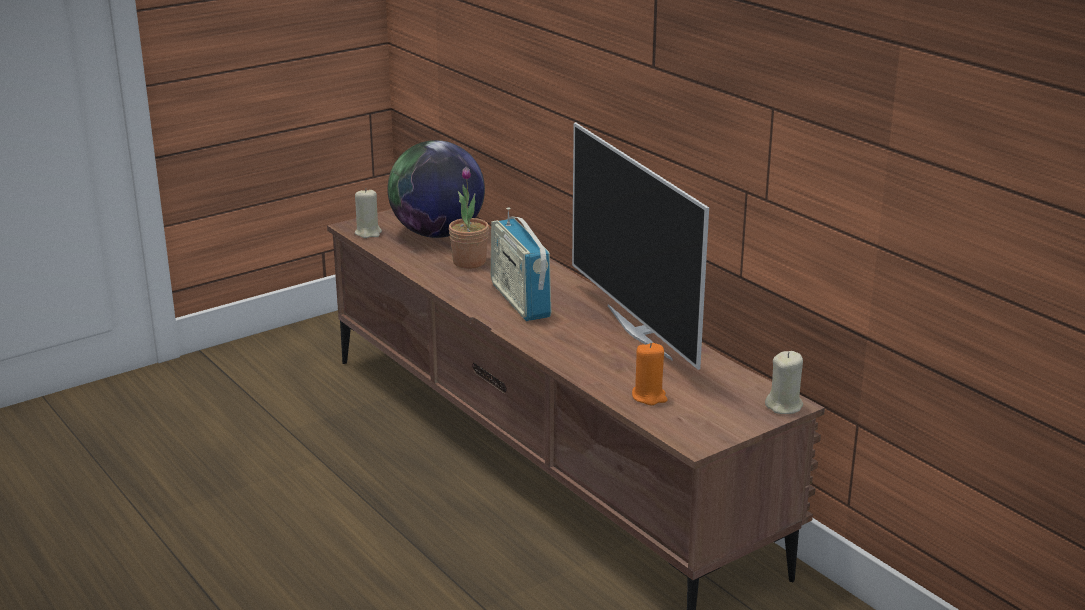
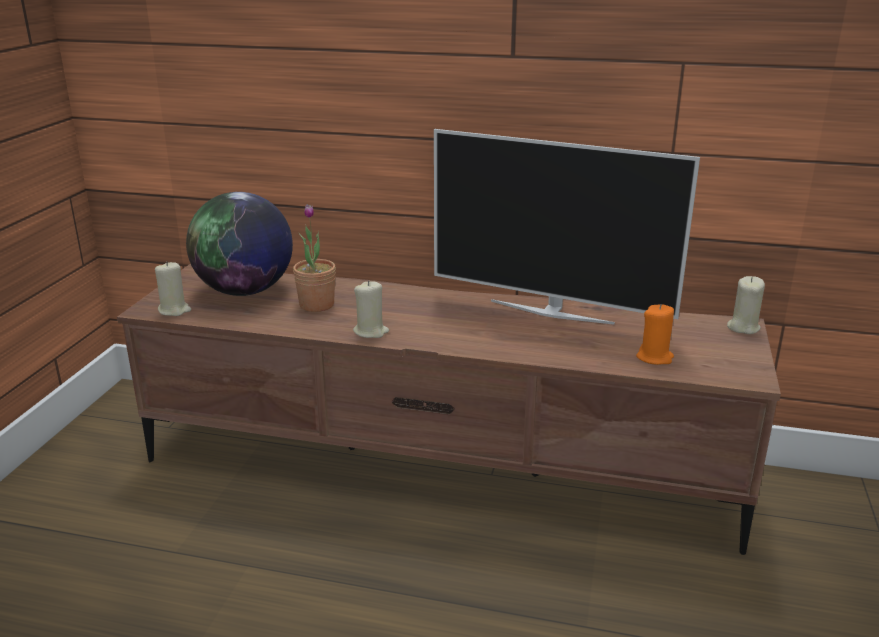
camera: 40 degrees left, 0 degrees up
(471, 296) = (371, 332): none -> beige candle
(520, 300) = (417, 321): radio -> none

